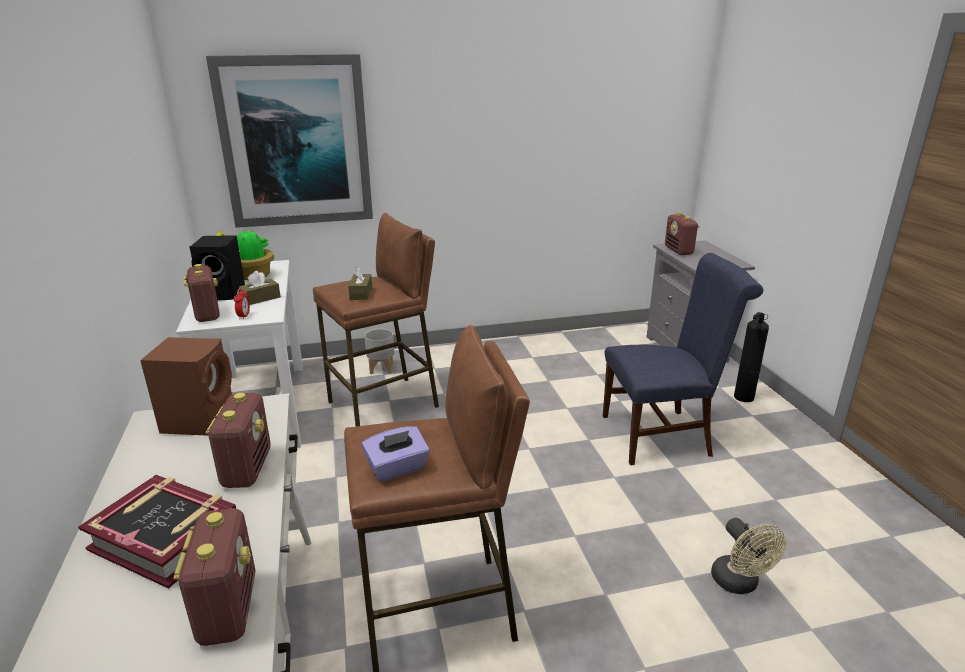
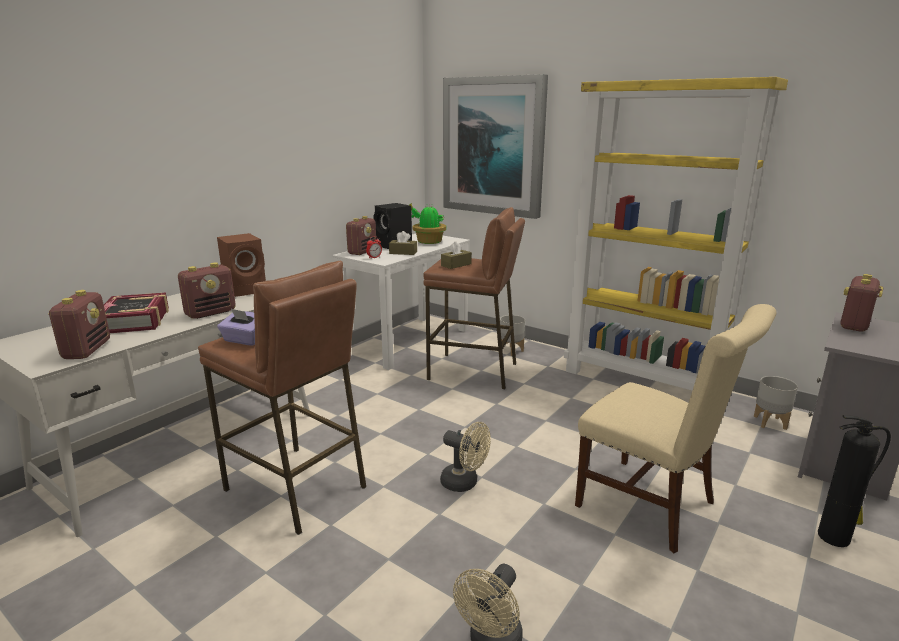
camera: 50 degrees right, 5 degrees down
(228, 608) = (87, 350): radio -> radio turned 45 degrees counterclockwise
(517, 348) = (643, 381): none -> yellow bookcase
(548, 500) = (464, 483): none -> beige fan
(623, 342) = (770, 422): none -> grey planter
(662, 435) = (654, 506): blue chair -> beige chair

